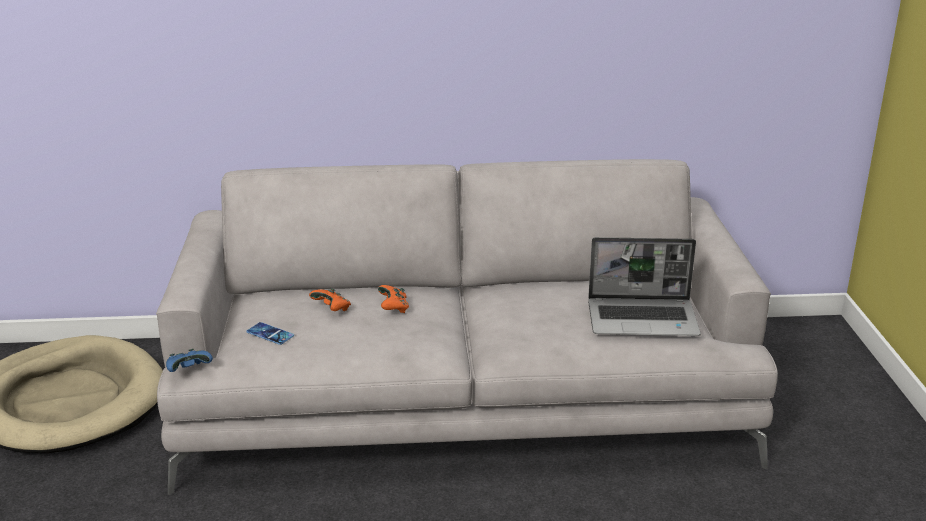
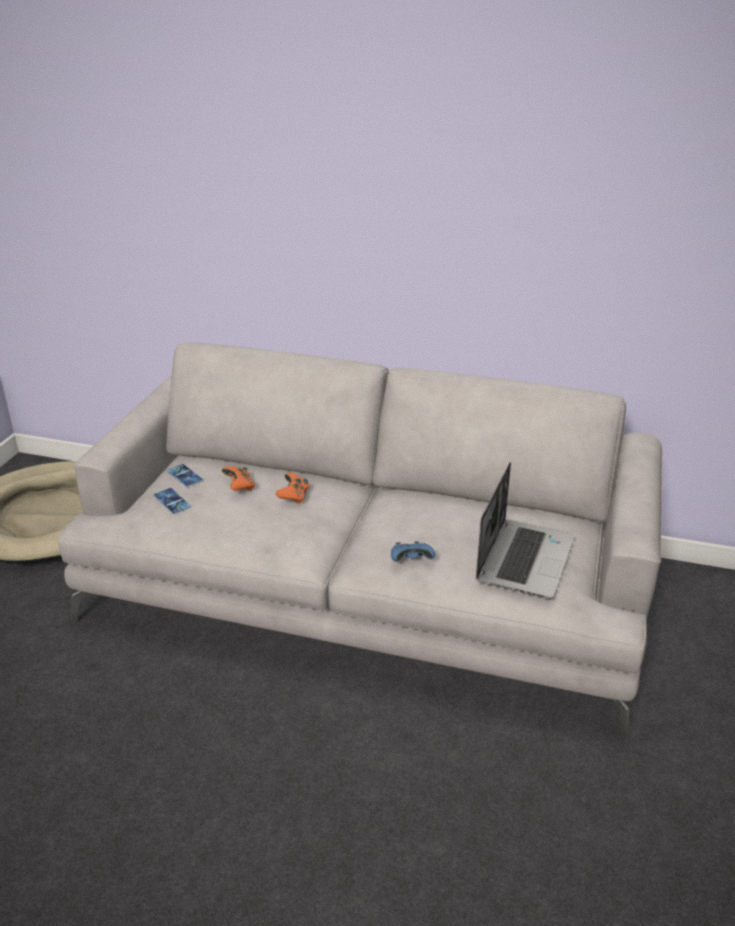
camera: 20 degrees right, 5 degrees up
(189, 370) = (87, 522): blue game controller -> blue game controller (411, 561)
(265, 309) = (184, 475): none -> phone
(643, 319) = (524, 559): laptop -> laptop turned 90 degrees counterclockwise

